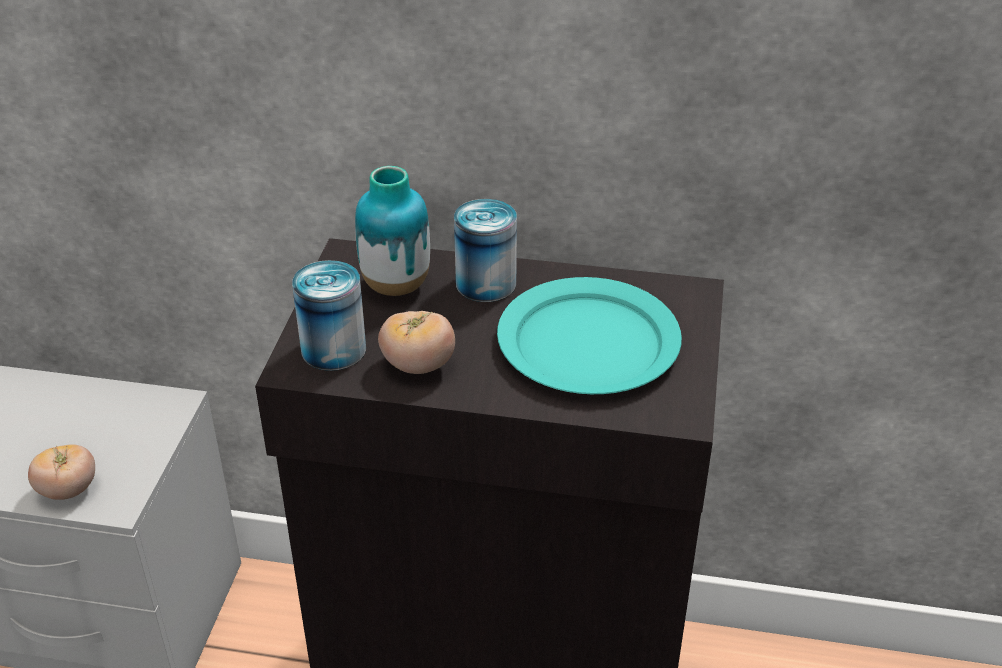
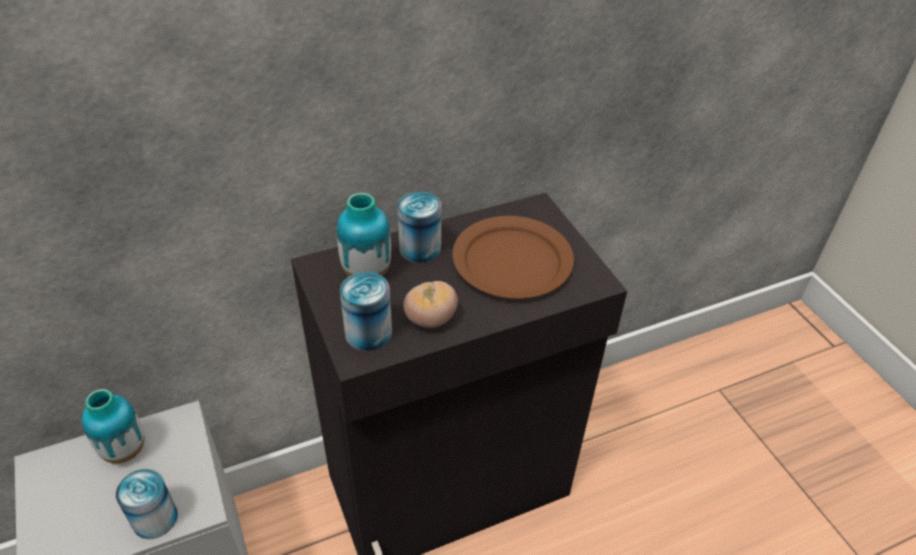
camera: 35 degrees left, 5 degrees up
(68, 490) = (155, 518): tomato -> can
(96, 408) = (125, 450): none -> vase
(587, 343) = (512, 262): turquoise plate -> brown plate

